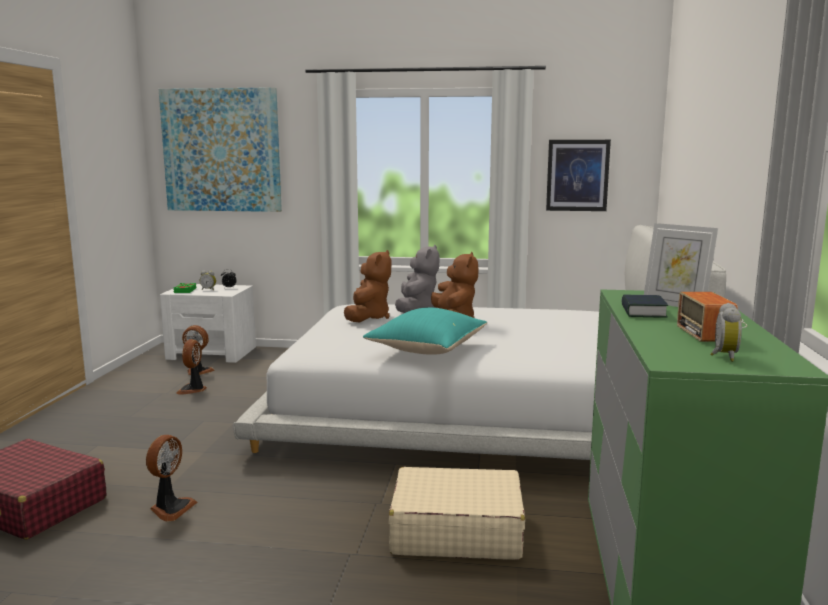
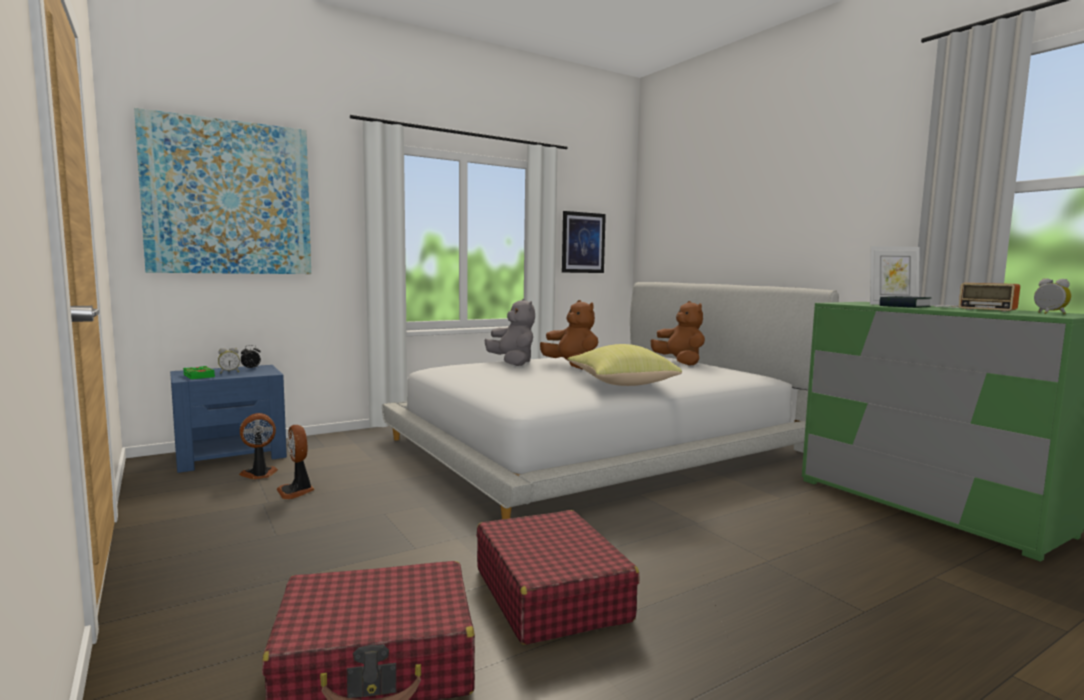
camera: 40 degrees left, 5 degrees down
(171, 508) = (551, 594): fan -> red suitcase
(212, 353) = (231, 455): white nightstand -> blue nightstand
(368, 317) = (494, 372): brown plush toy -> brown plush toy (680, 362)
(427, 350) = (620, 384): turquoise pillow -> yellow pillow
(456, 531) = (782, 521): beige suitcase -> none

